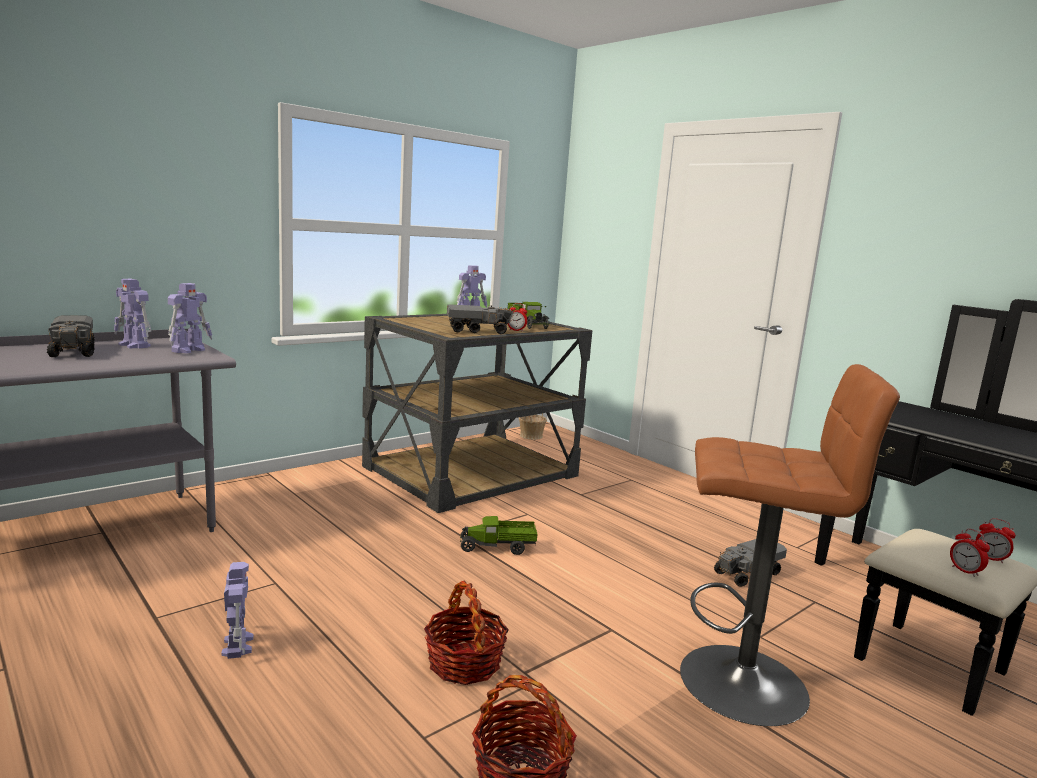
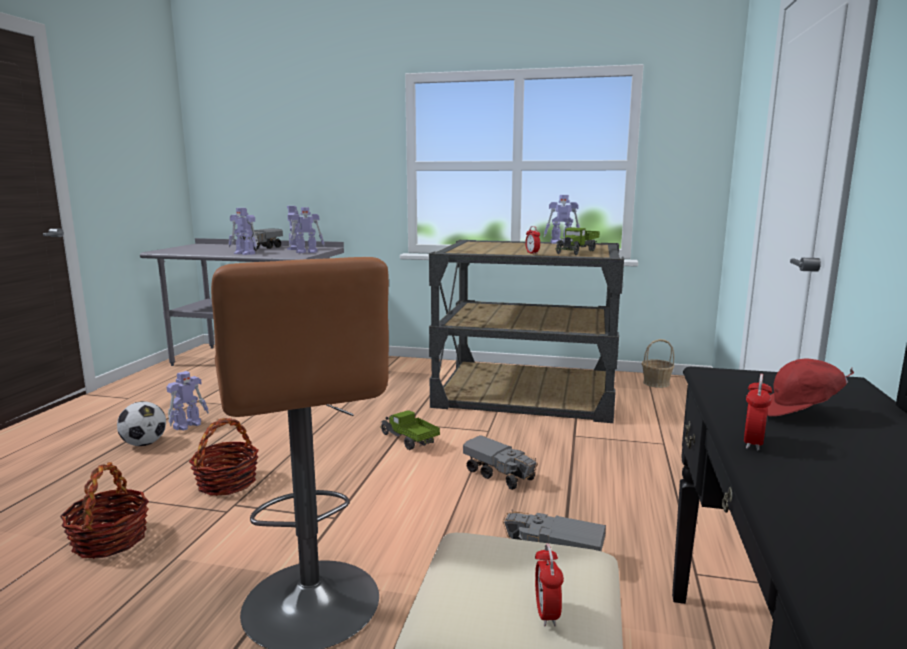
camera: 55 degrees right, 0 degrees up
(106, 364) = (245, 253): none -> toy robot
(248, 693) = (144, 444): none -> football
(478, 331) = (492, 251): toy truck -> toy truck (500, 475)
(936, 421) = (799, 413): none -> red cap
(965, 571) = (456, 593): alarm clock -> alarm clock (753, 443)

